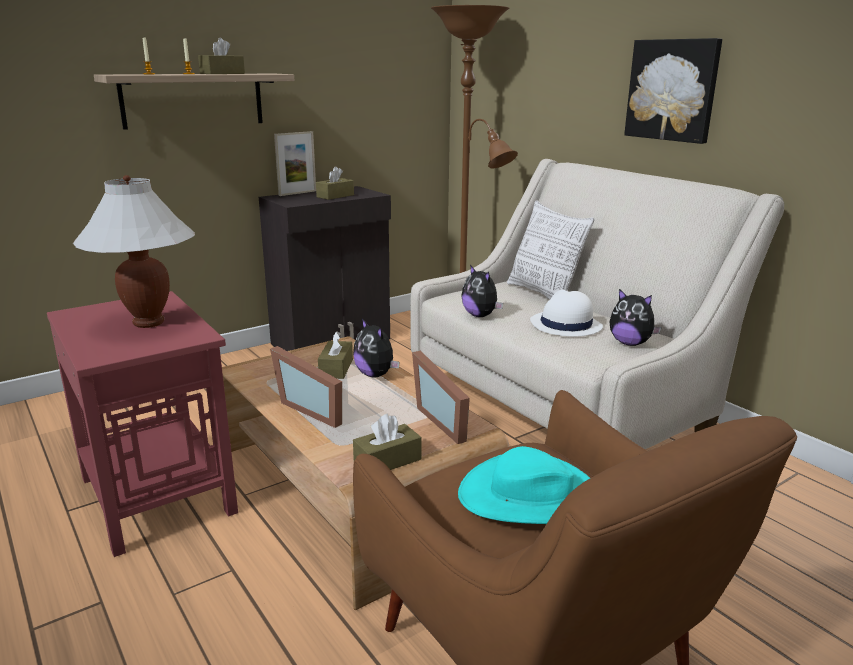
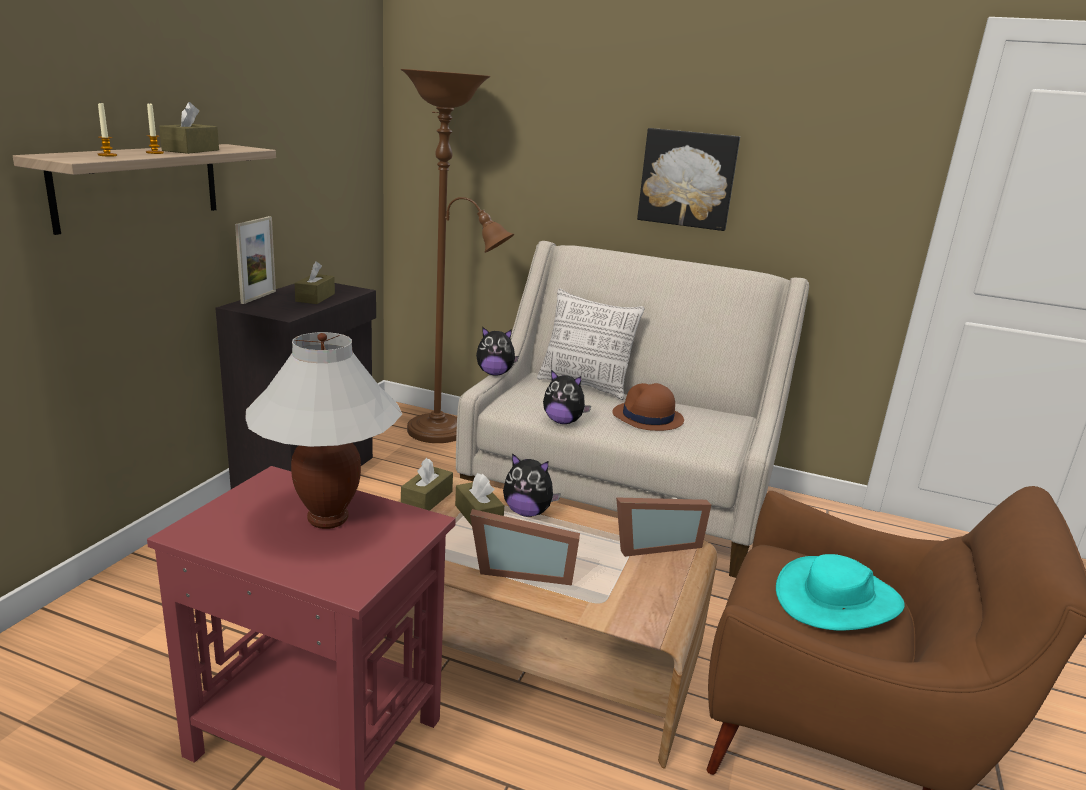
camera: 35 degrees left, 0 degrees up
(387, 461) = (663, 604): brown tissue box -> brown tissue box (427, 499)
(446, 420) = (653, 544): picture frame -> picture frame turned 45 degrees counterclockwise
(565, 325) = (647, 418): white hat -> brown hat
(630, 343) = (717, 426): plush toy -> plush toy (495, 373)

